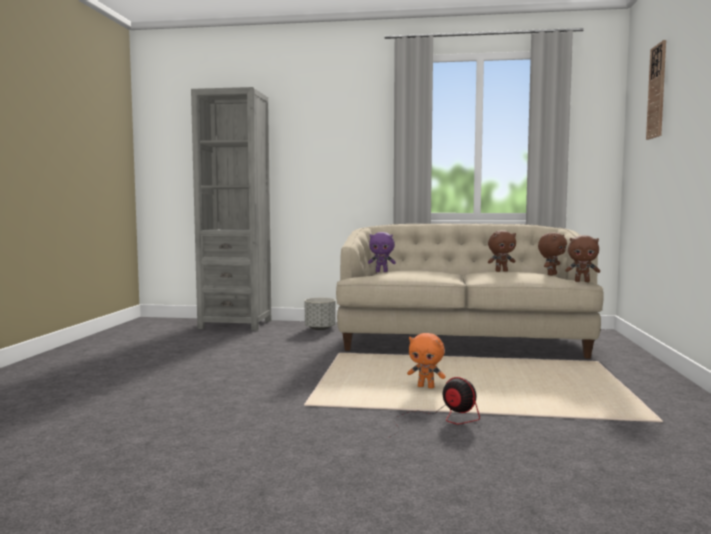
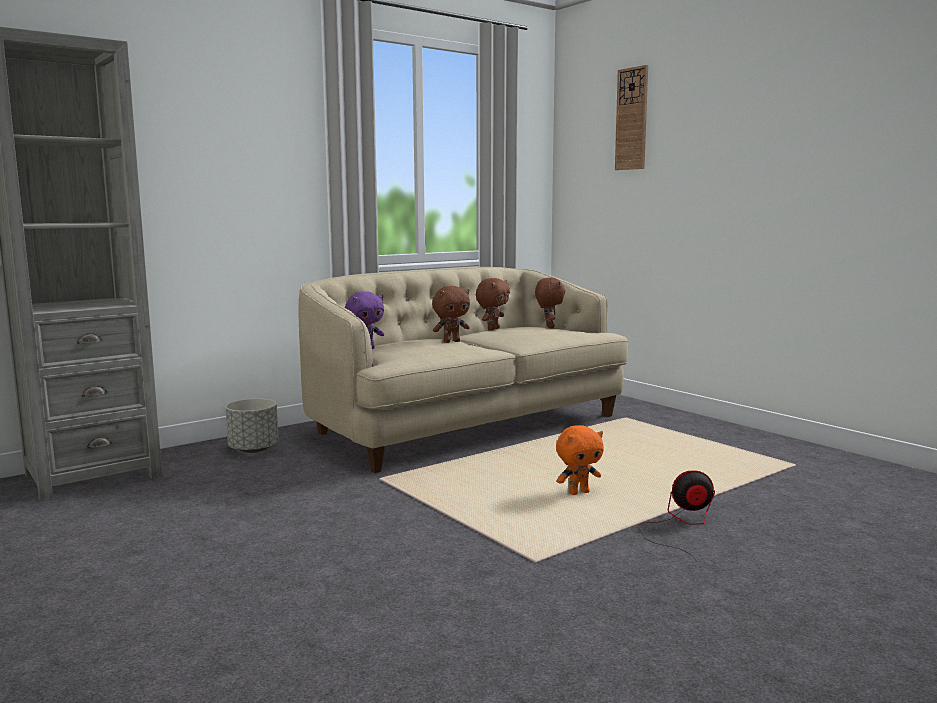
camera: 45 degrees left, 5 degrees up
(582, 281) = (605, 333): brown plush toy -> brown plush toy (451, 341)

